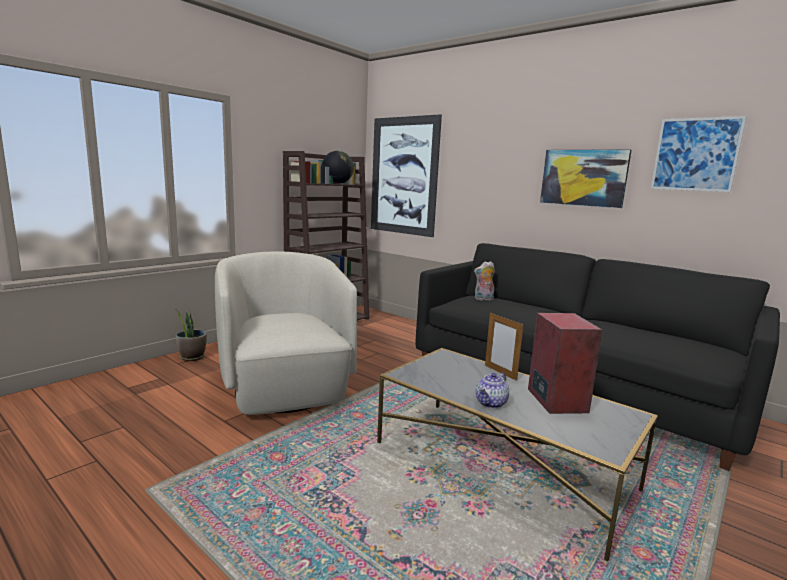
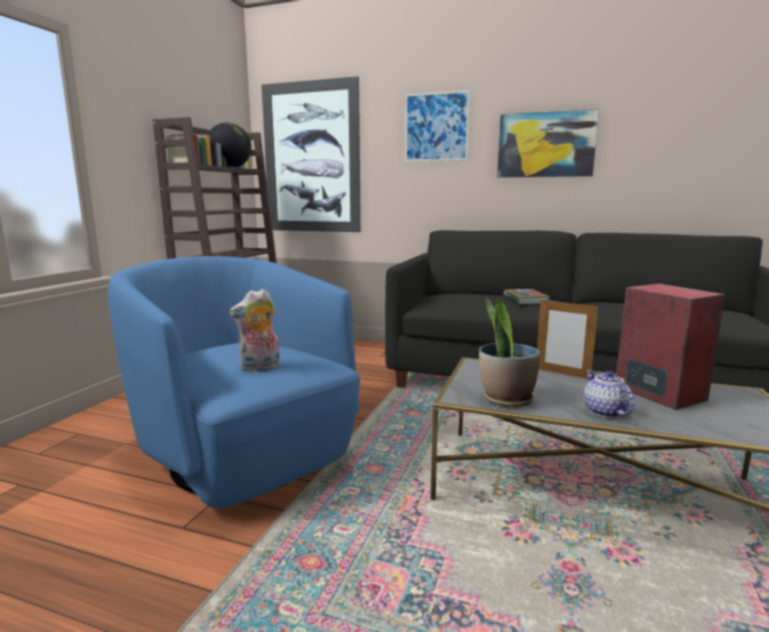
camera: 20 degrees left, 0 degrees up
(192, 357) = (59, 439): potted plant -> potted plant (506, 399)
(285, 389) = (245, 455): beige armchair -> blue armchair
(483, 299) = (458, 296): plush toy -> plush toy (260, 368)
(491, 403) = (604, 411): teapot -> teapot turned 150 degrees clockwise
(528, 310) = (525, 300): none -> book
(695, 154) = (667, 112): picture -> picture (436, 127)

